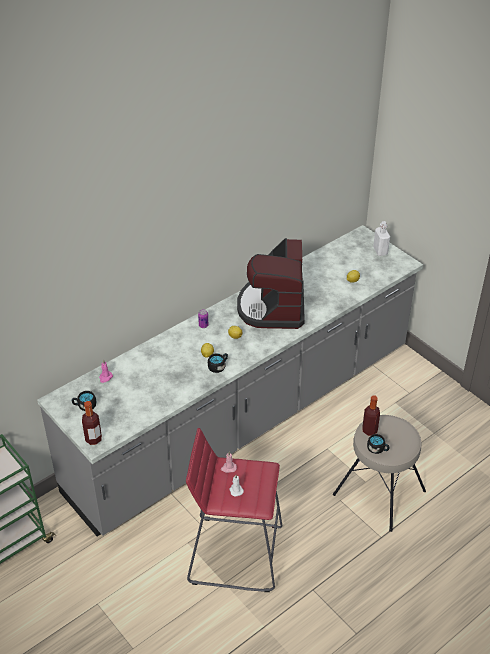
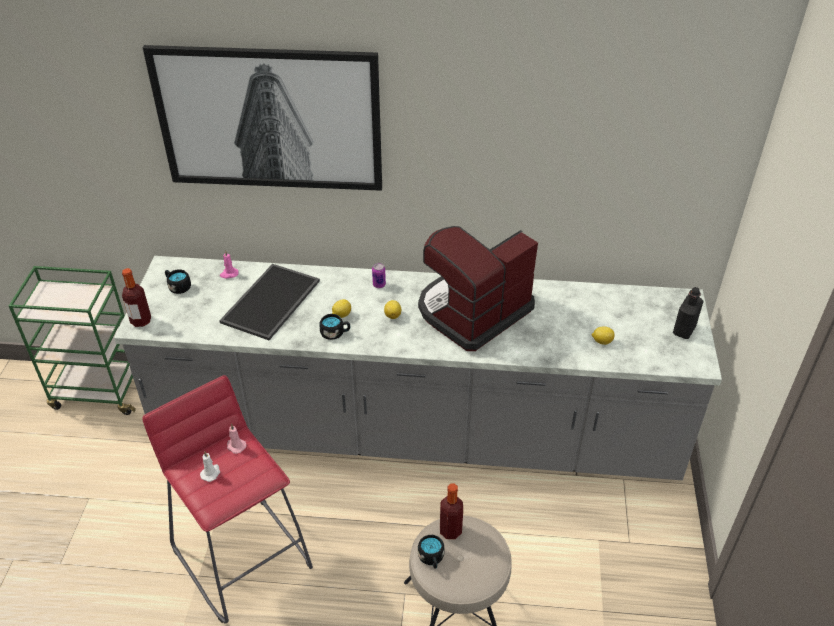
camera: 45 degrees right, 0 degrees up
(116, 245) = (270, 118): none -> picture
(157, 375) = (271, 302): none -> tray
(380, 251) = (684, 330): white bottle -> black bottle

